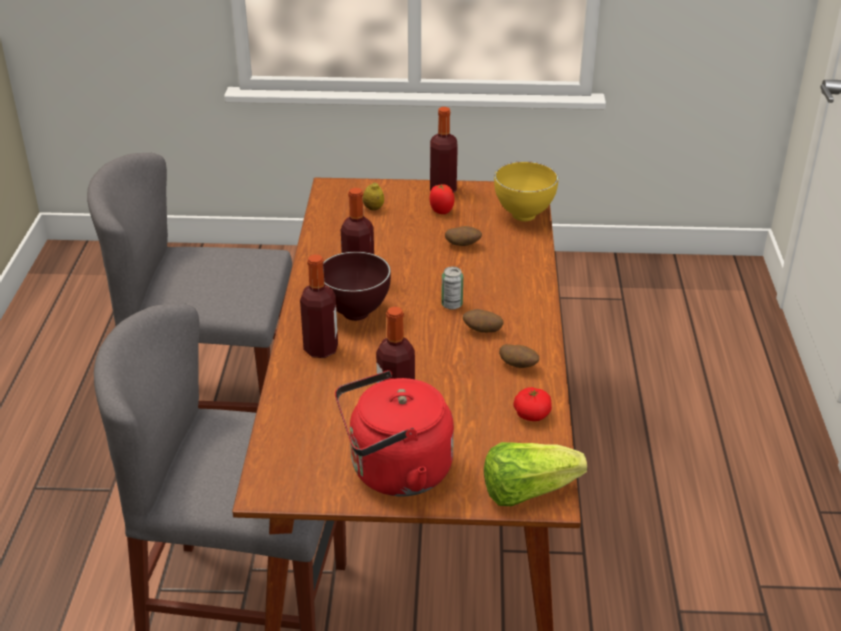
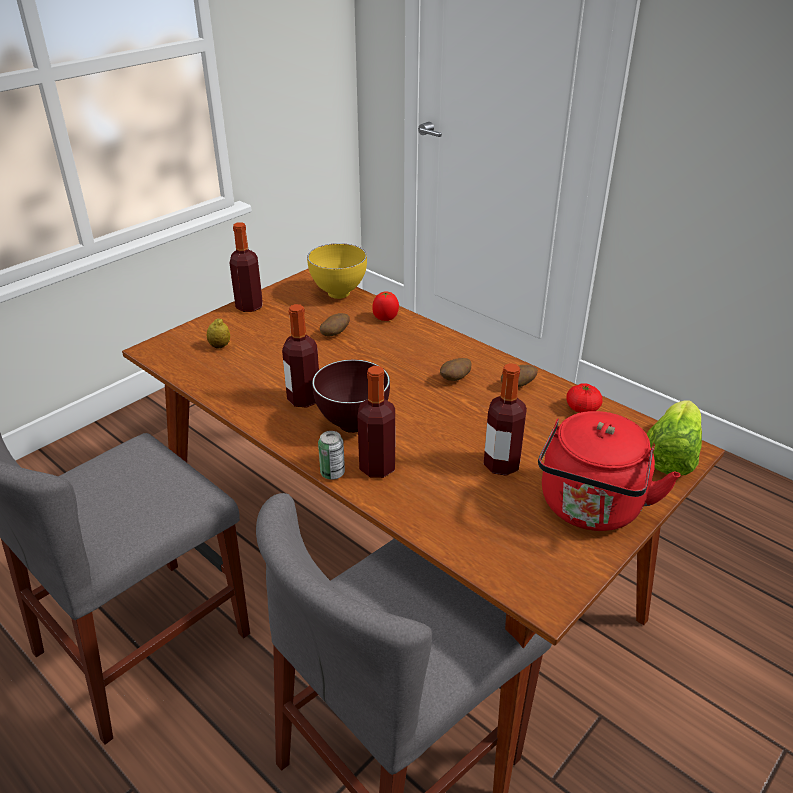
camera: 50 degrees left, 0 degrees up
(441, 211) = (276, 320): tomato -> tomato (385, 318)
(452, 305) = (404, 375): can -> can (332, 473)

